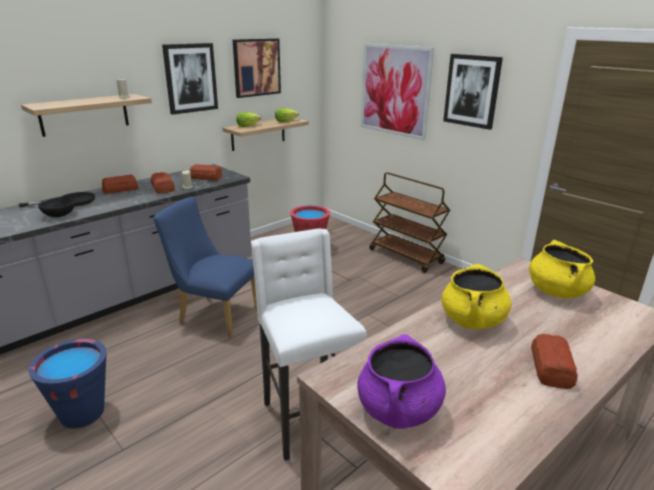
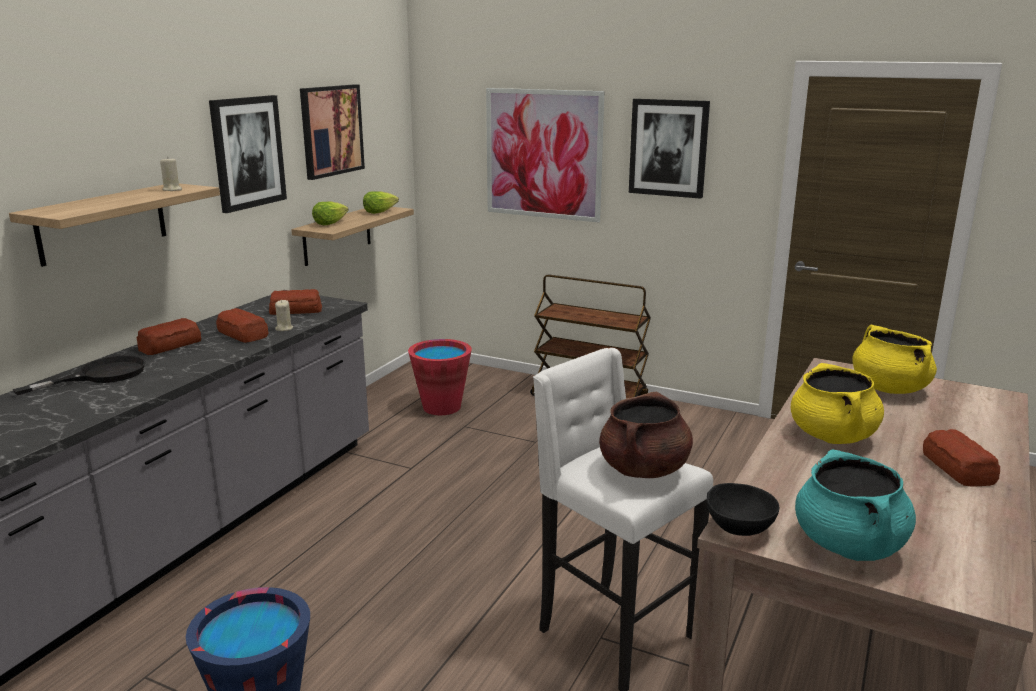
camera: 20 degrees left, 5 degrees down
(59, 215) = (111, 398): black bowl -> black bowl (739, 528)
(214, 315) = (365, 529): blue chair -> none
(316, 317) = (644, 470): none -> brown cooking pot
(398, 410) = (849, 545): purple cooking pot -> turquoise cooking pot

